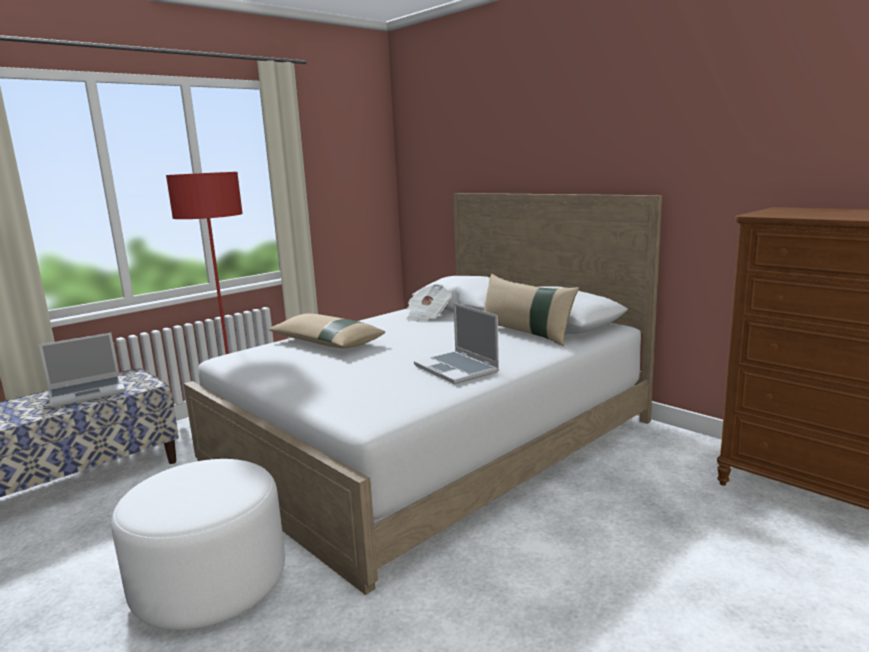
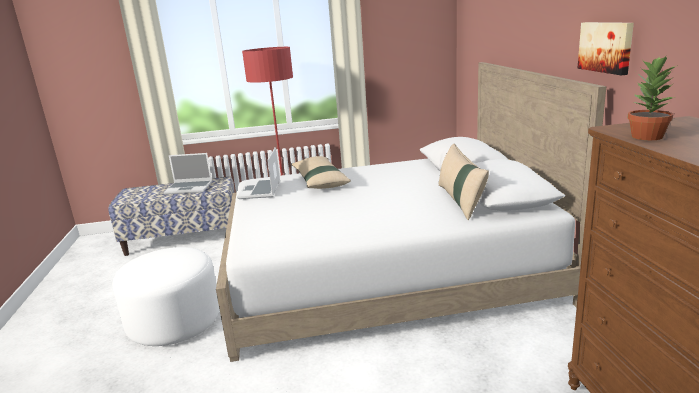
camera: 35 degrees right, 5 degrees up
(427, 316) = (417, 169): newspaper -> none
(457, 369) = (359, 222): laptop -> laptop (260, 190)
(653, 159) = (606, 47): none -> picture
(799, 215) = (646, 137): none -> potted plant

